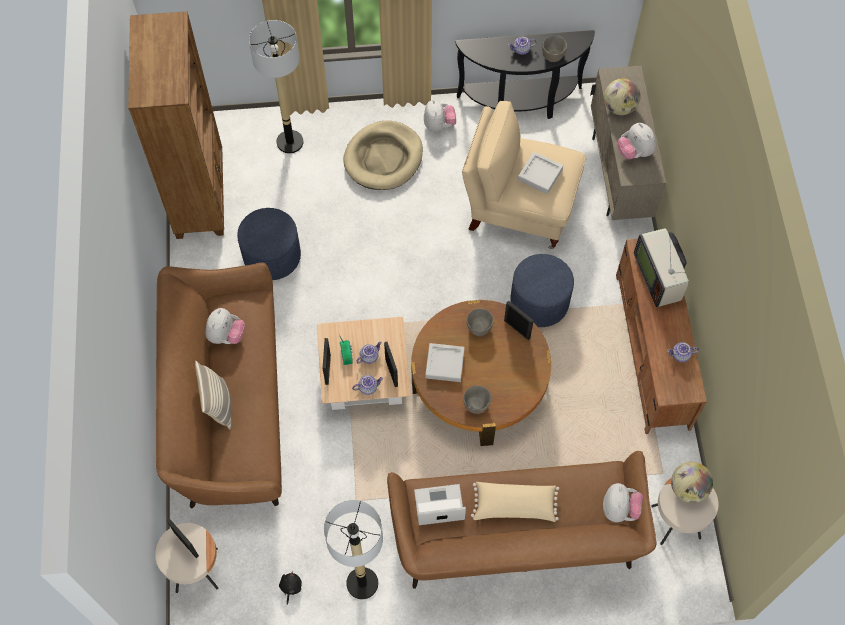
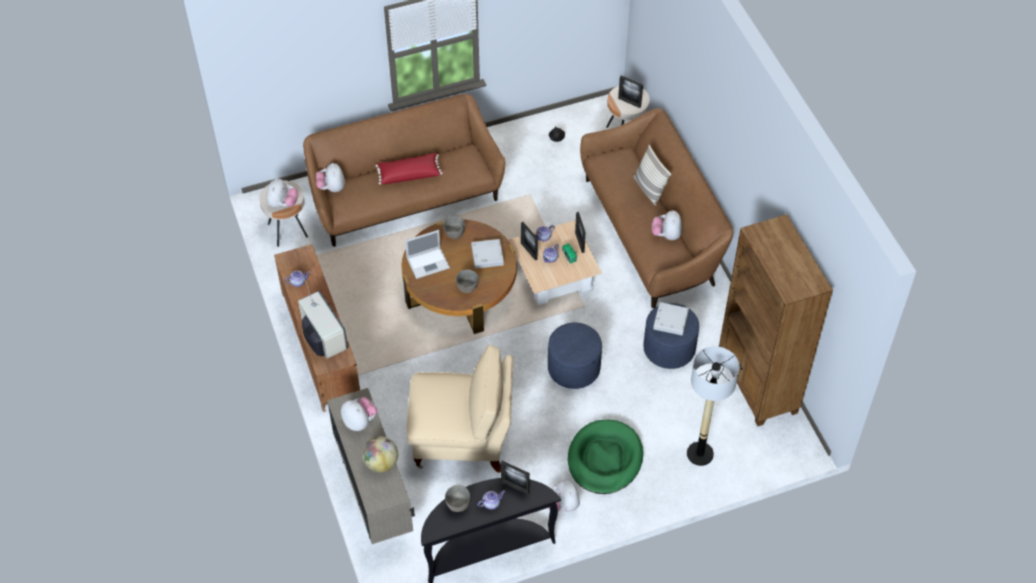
camera: 165 degrees right, 10 degrees down
(362, 583) = (508, 149): floor lamp -> none
(383, 158) = (604, 459): beige dog bed -> green dog bed
(438, 505) = (464, 163): laptop -> laptop (428, 262)
(514, 506) = (409, 174): beige pillow -> red pillow
(517, 329) = (436, 293): picture frame -> picture frame (515, 487)
(539, 302) = (425, 362): blue ottoman -> blue ottoman (573, 368)
(540, 175) = (444, 397): grey tray -> grey tray (670, 320)
(688, 489) = (282, 204): globe -> plush toy

